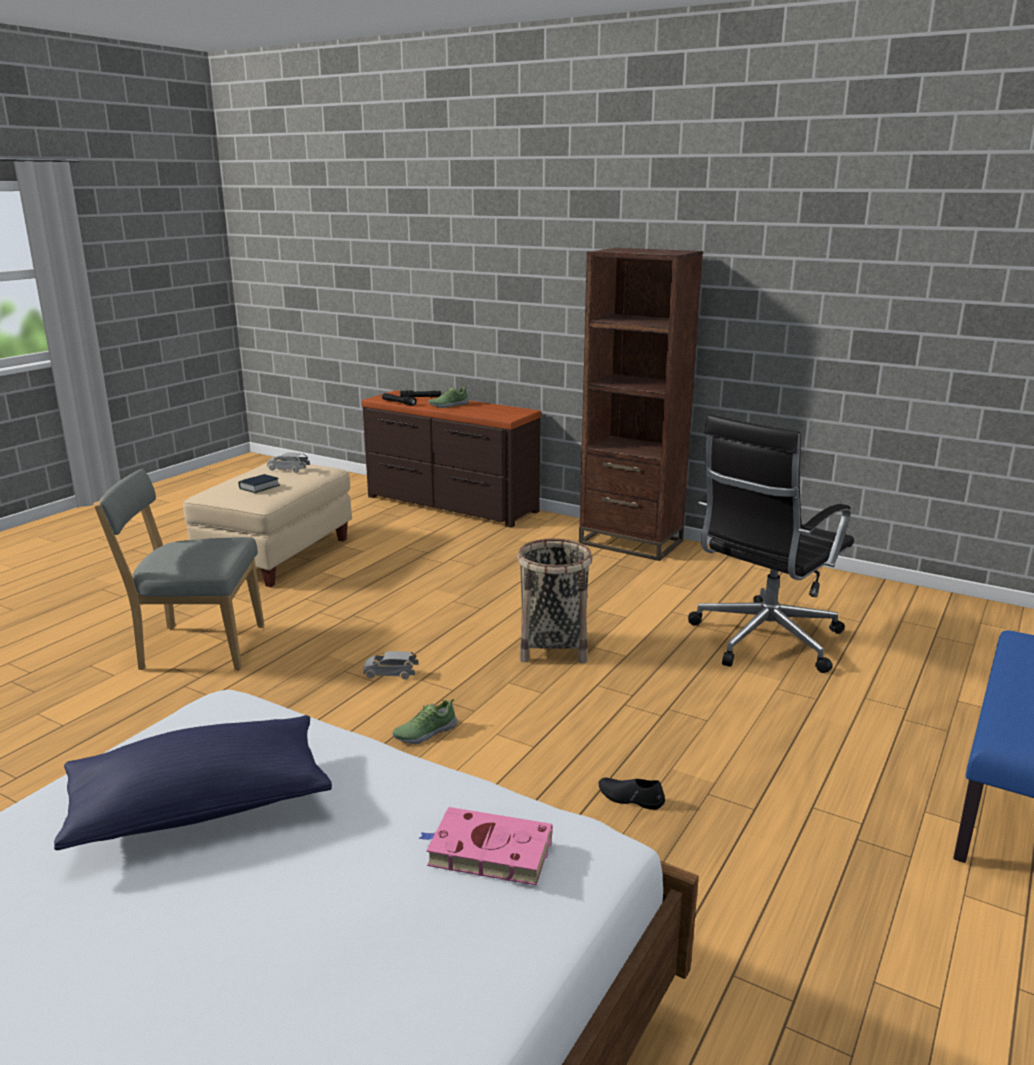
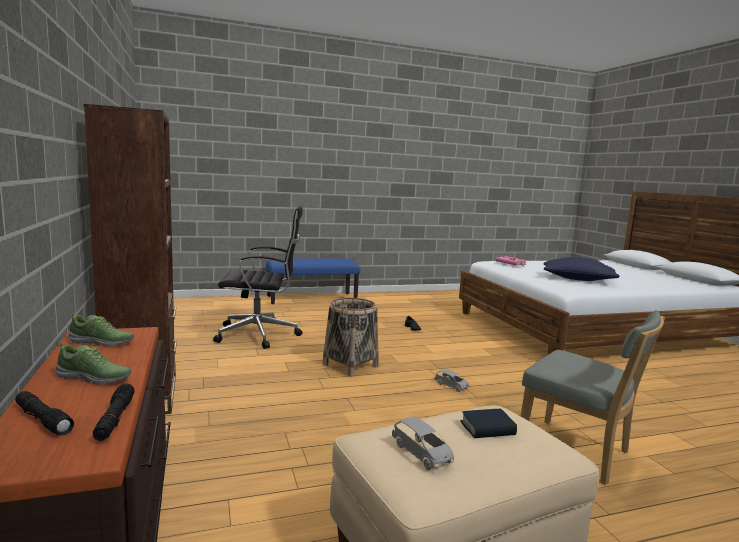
camera: 140 degrees left, 10 degrees down
(425, 732) = (461, 361): shoe -> shoe (102, 342)

